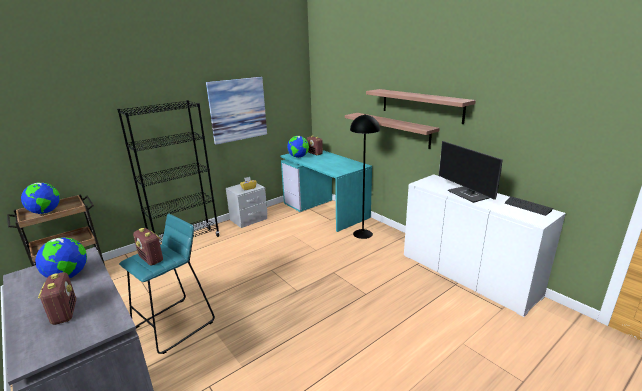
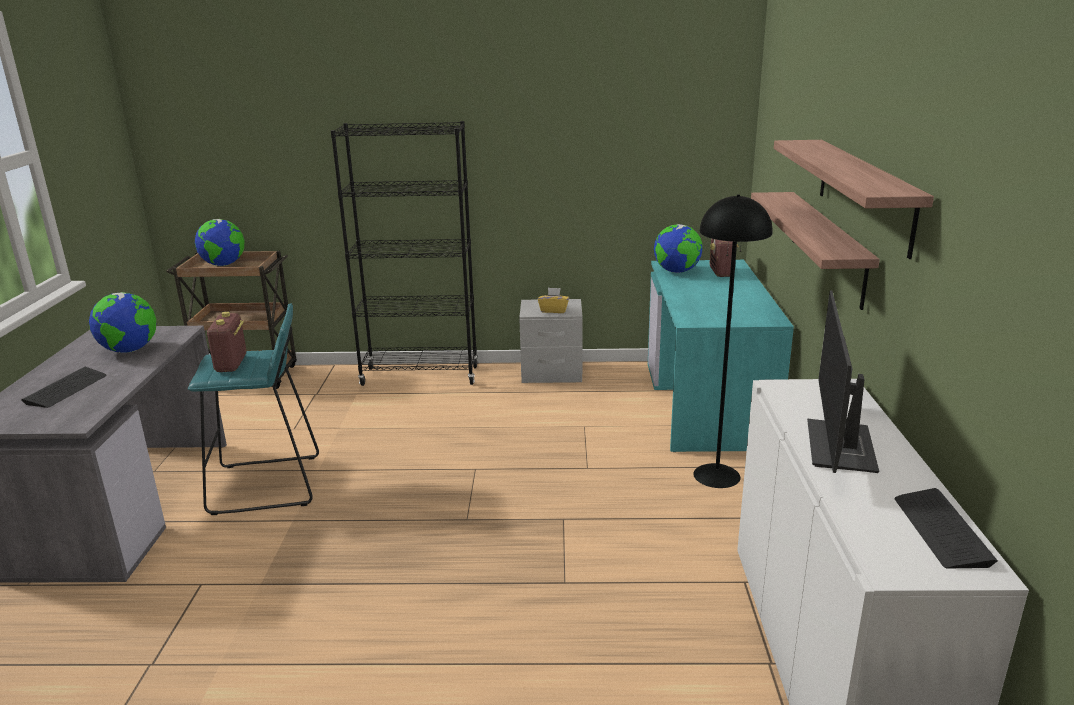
camera: 40 degrees right, 0 degrees up
(64, 313) = (66, 389): radio -> keyboard
(238, 109) = (566, 151): picture -> none

